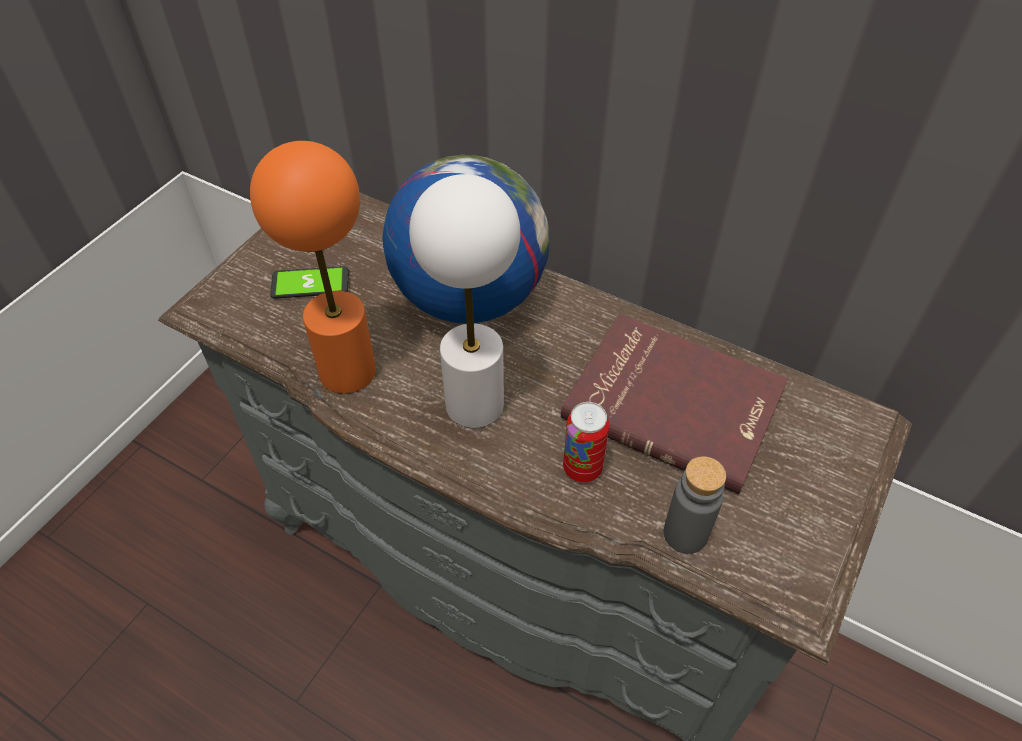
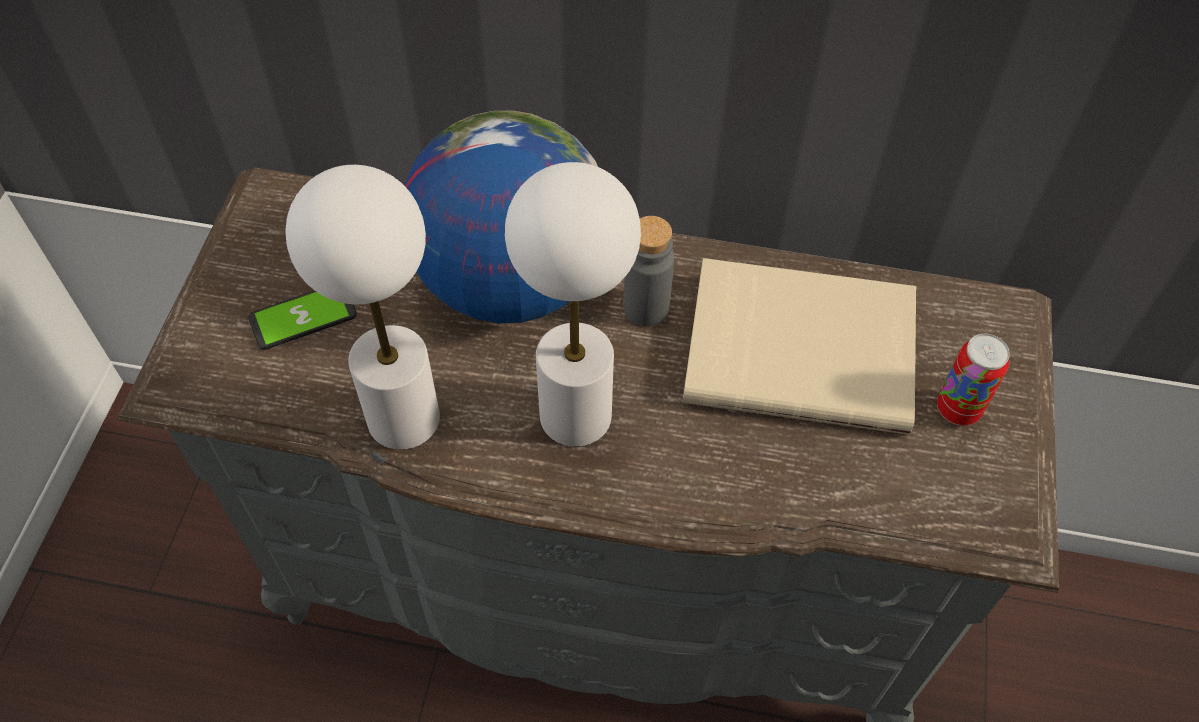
camera: 20 degrees left, 5 degrees up
(348, 372) = (404, 419): orange table lamp -> white table lamp
(582, 469) = (730, 456): can -> can (958, 409)
(674, 402) = (799, 347): red book -> beige book
(685, 534) = (869, 497): grey bottle -> grey bottle (646, 308)

